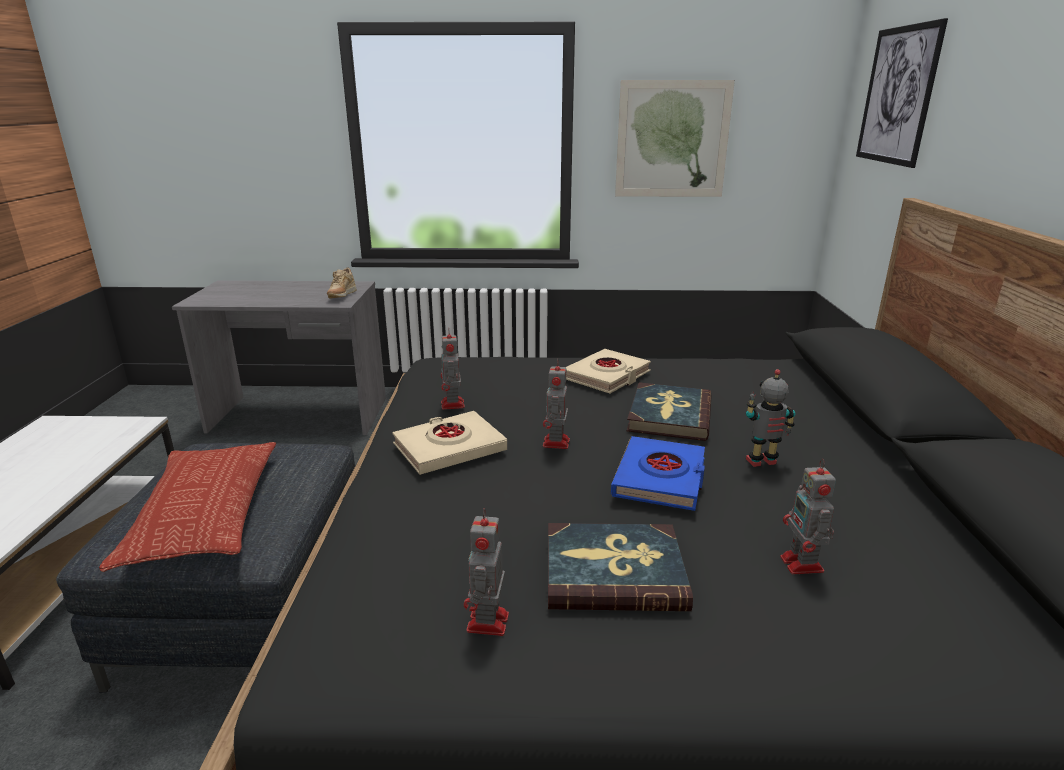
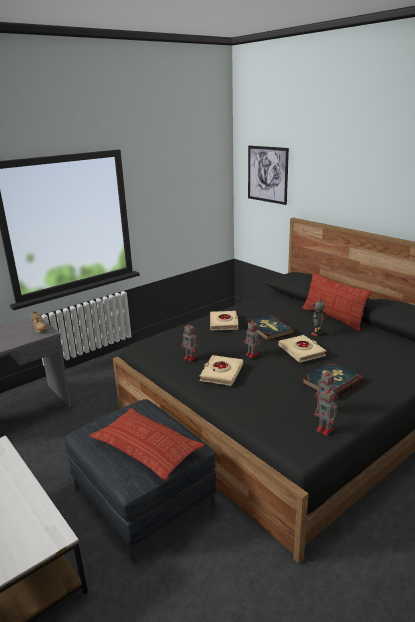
camera: 40 degrees left, 0 degrees up
(660, 479) = (301, 351): blue book -> beige book
(672, 140) = (170, 201): picture -> none
(802, 565) = (366, 357): toy robot -> toy robot (325, 430)
(860, 448) = (333, 318): none -> pillow

